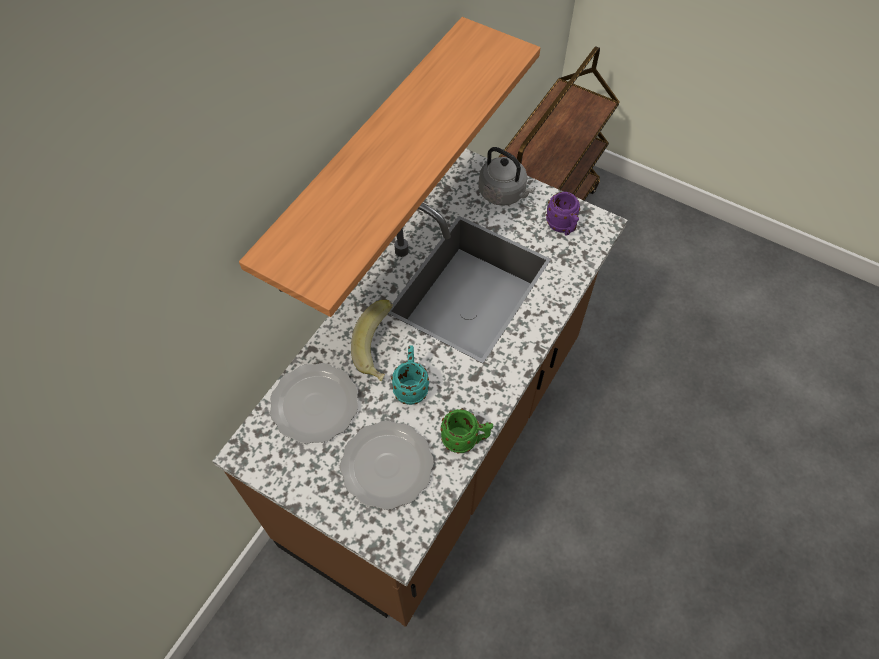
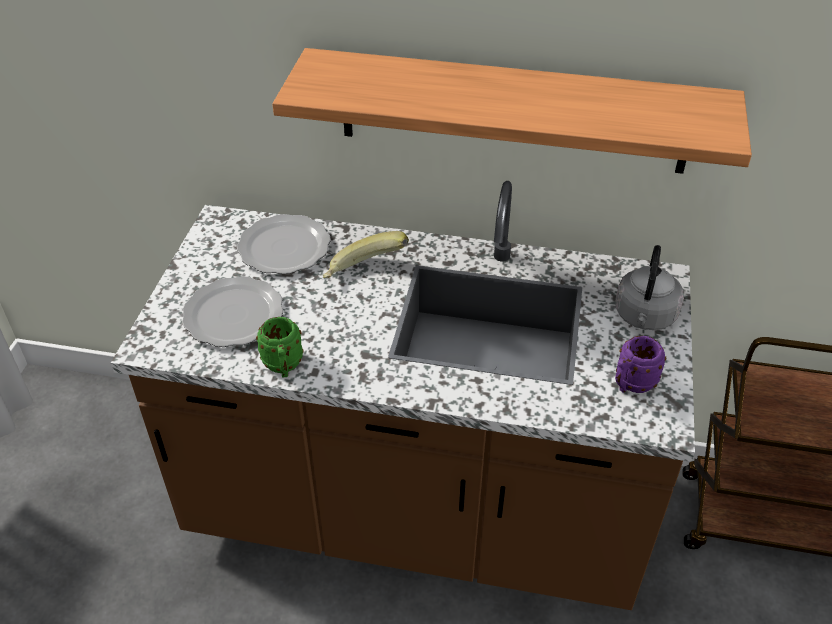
camera: 70 degrees right, 15 degrees down
(411, 386) = (332, 308): turquoise mug -> none

